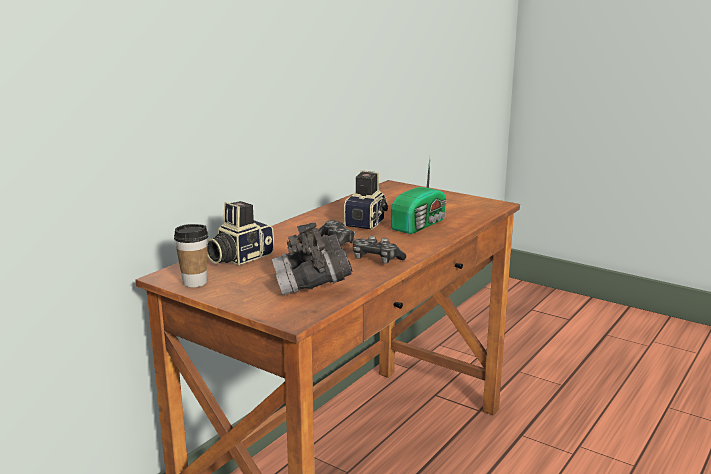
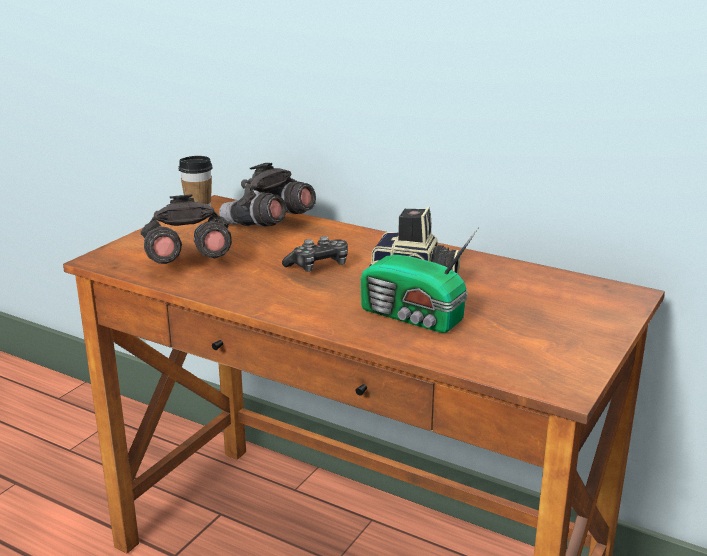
camera: 85 degrees right, 5 degrees up
(238, 257) = (268, 225): camera -> grey binoculars
(376, 260) = (260, 291): game controller -> none

